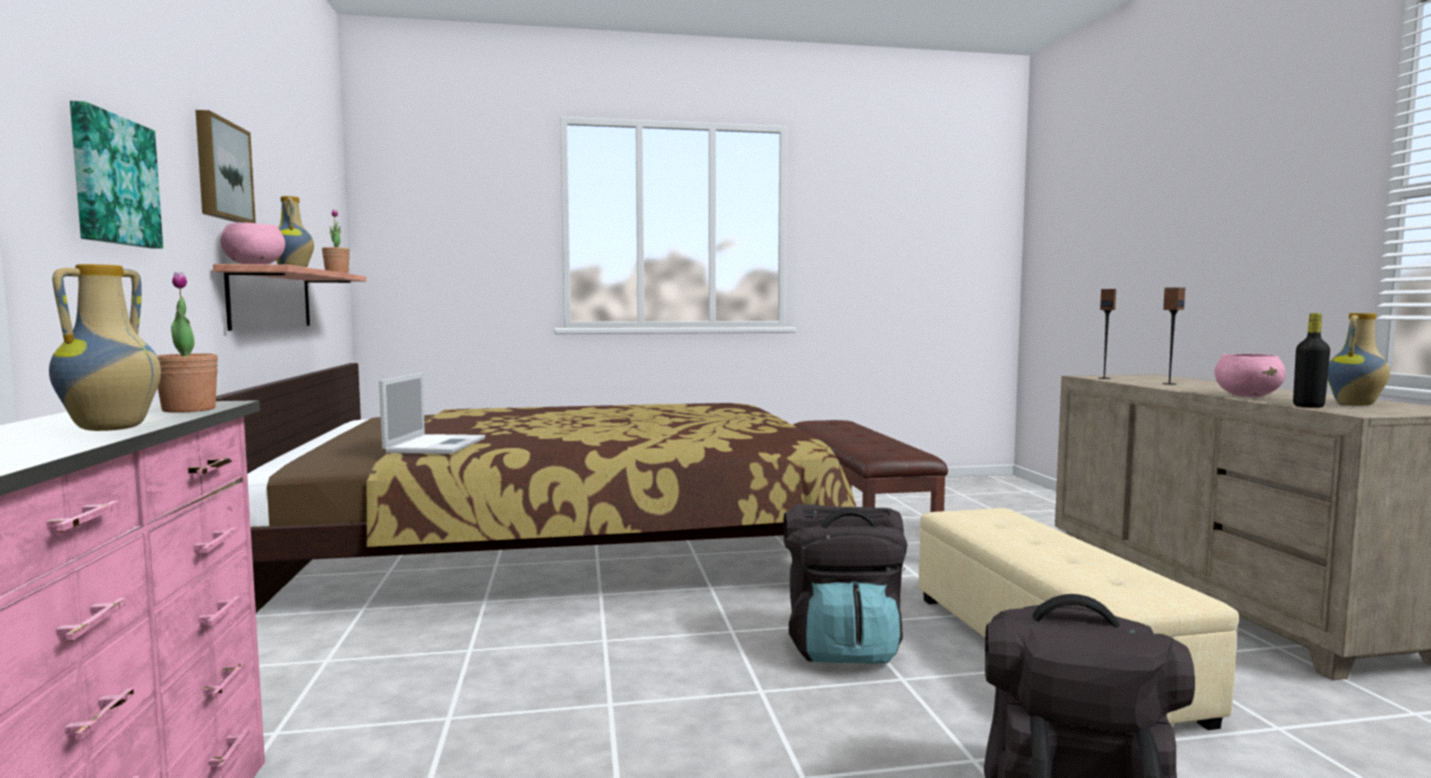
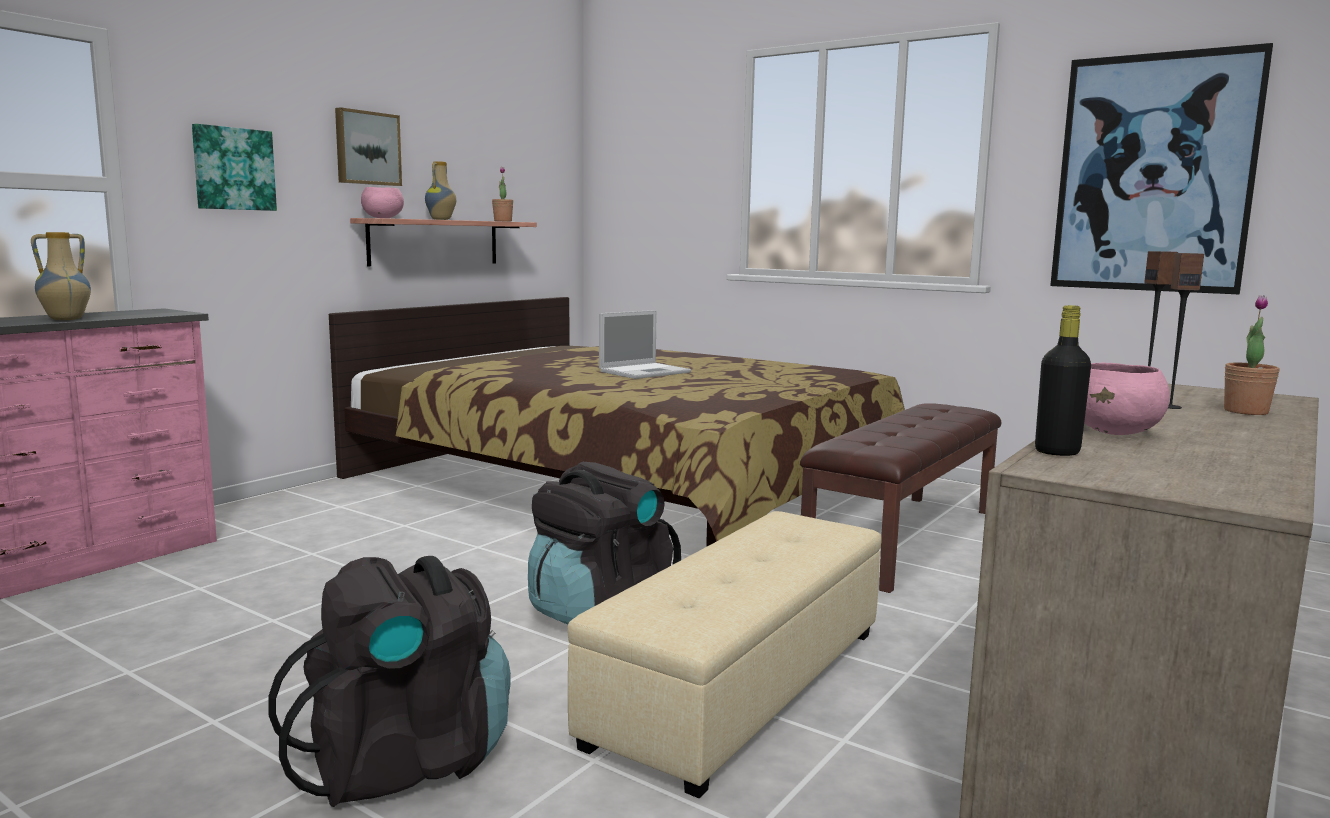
camera: 45 degrees right, 5 degrees up
(189, 410) = (147, 314): potted plant -> potted plant (1245, 411)
(436, 445) = (479, 368): laptop -> laptop (646, 372)
(896, 245) = (1154, 174): none -> picture
(1356, 404) = (1169, 466): vase -> none

